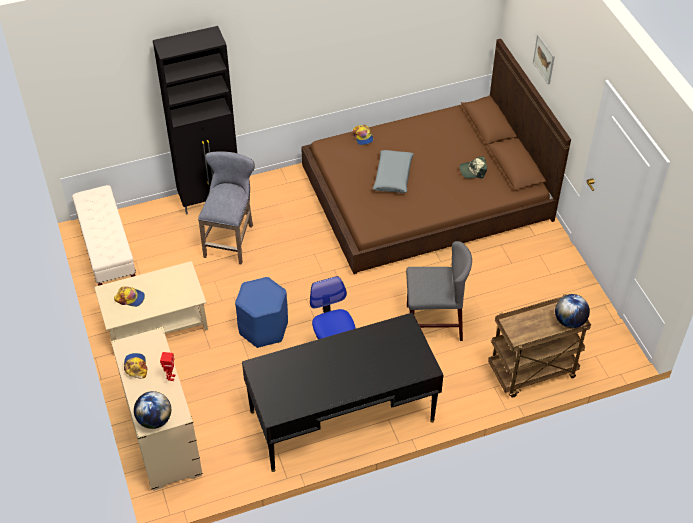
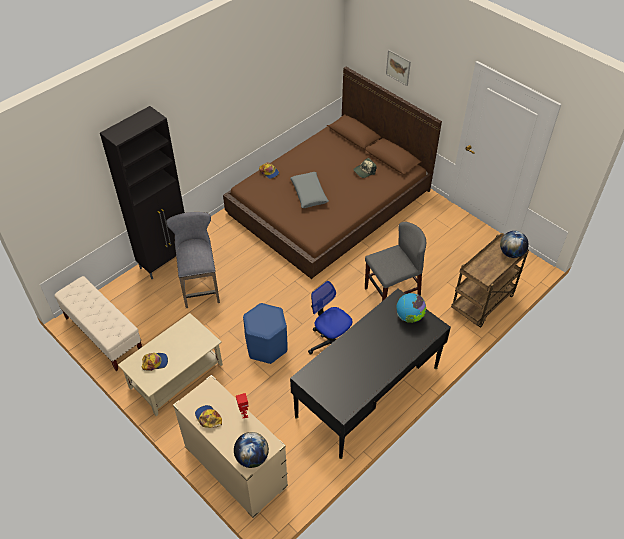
camera: 25 degrees left, 0 degrees up
(405, 347) = (409, 316): none -> globe

